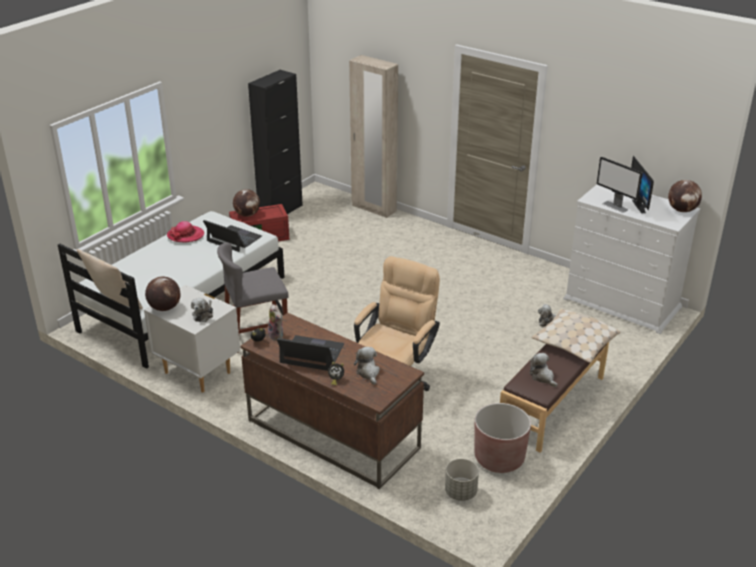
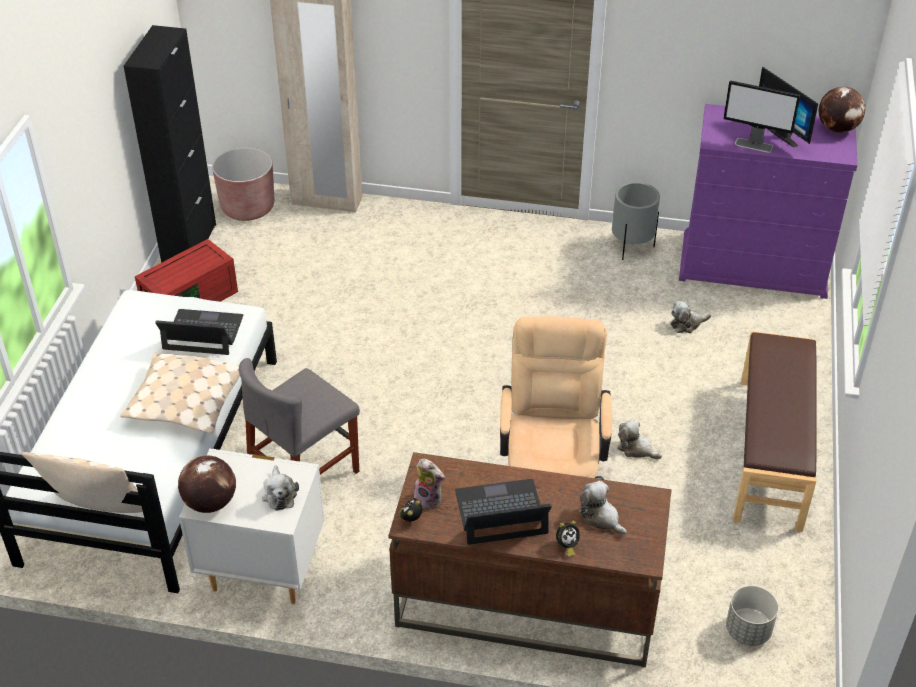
camera: 25 degrees left, 10 degrees up
(185, 235) = (121, 349): hat -> none
(247, 215) = (168, 274): globe -> none
(499, 458) = (760, 559): brown planter -> brown planter (247, 207)
(542, 377) = (782, 430): plush toy -> plush toy (636, 449)
(545, 274) = (632, 247): none -> grey planter
(574, 344) = (785, 364): beige pillow -> beige pillow (185, 403)
(622, 303) = (754, 265): white dresser -> purple dresser

